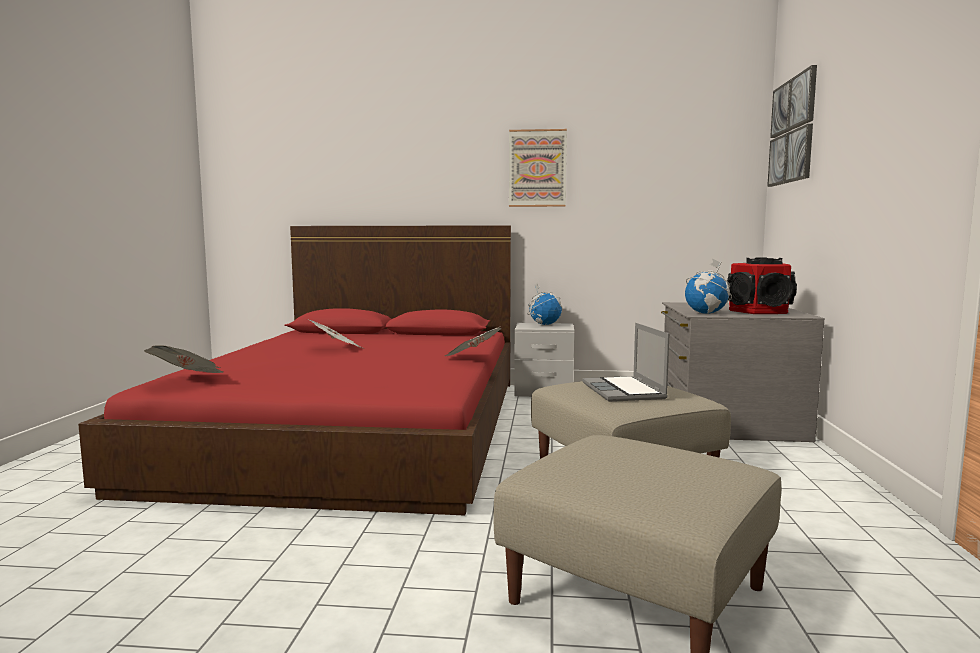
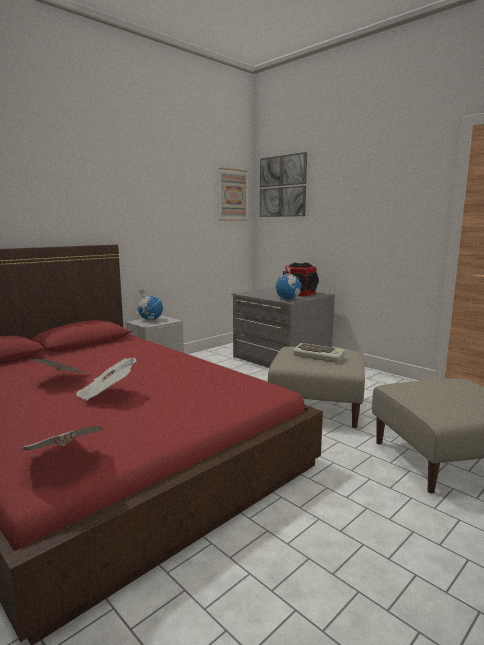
camera: 50 degrees left, 5 degrees up
(472, 358) = (192, 358): newspaper -> newspaper (106, 393)
(537, 168) = (130, 198): picture -> picture (233, 195)
(624, 391) = (319, 356): laptop -> keyboard

